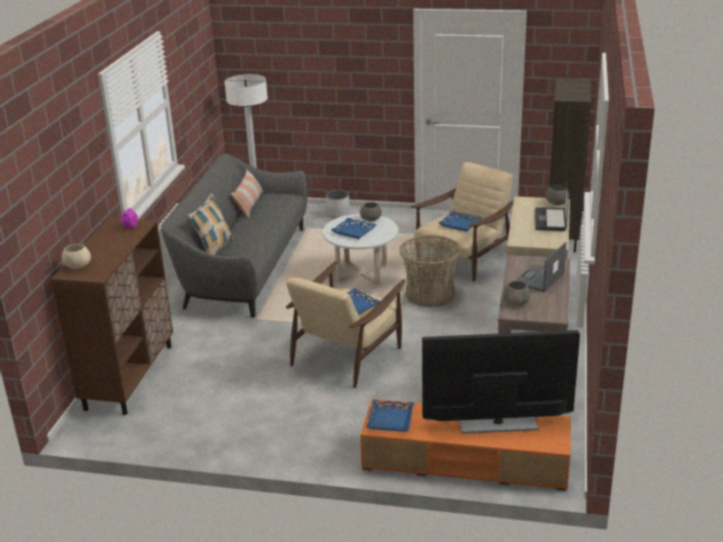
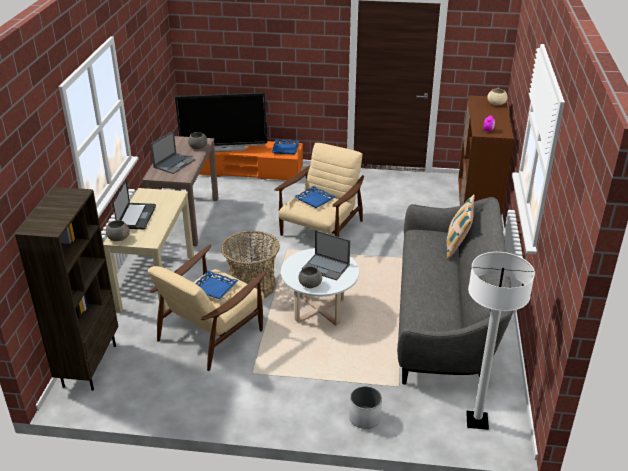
camera: 175 degrees right, 5 degrees up
(249, 204) = (457, 312): pillow -> none
(353, 231) = (326, 267): blue tray -> laptop

